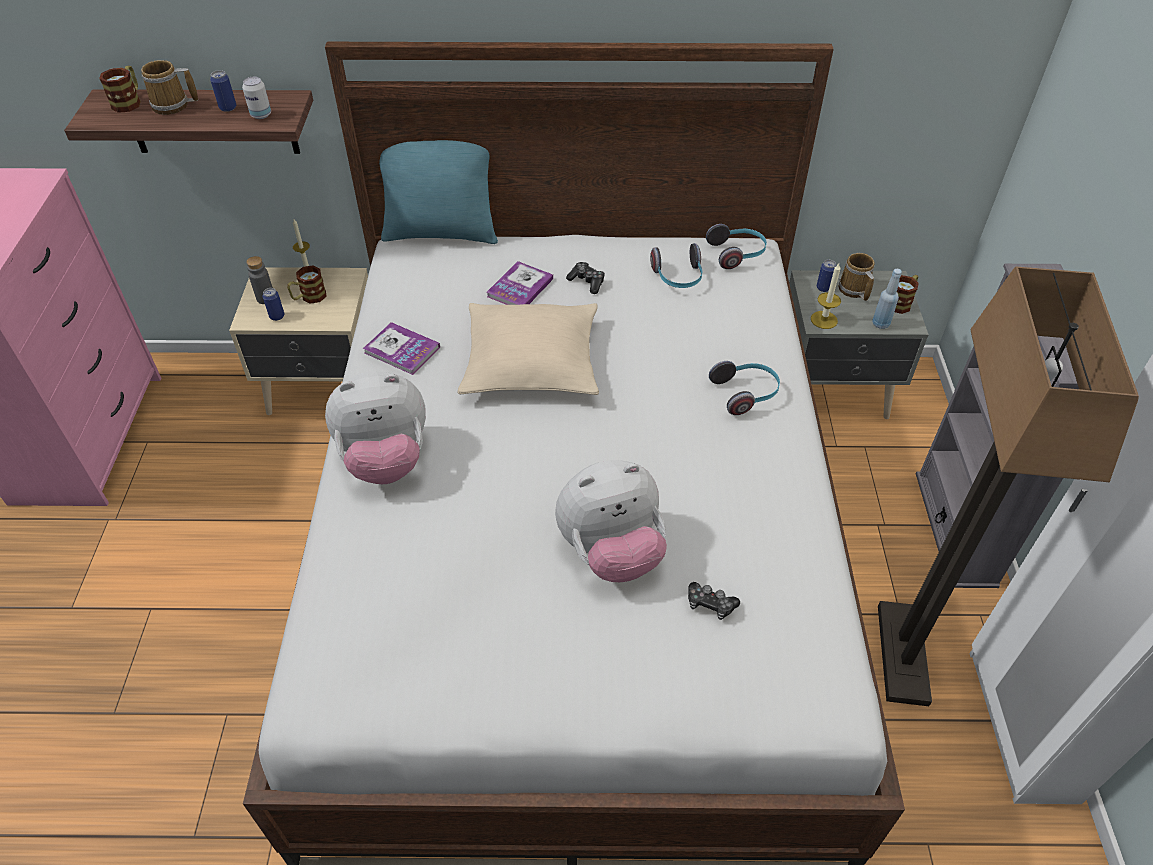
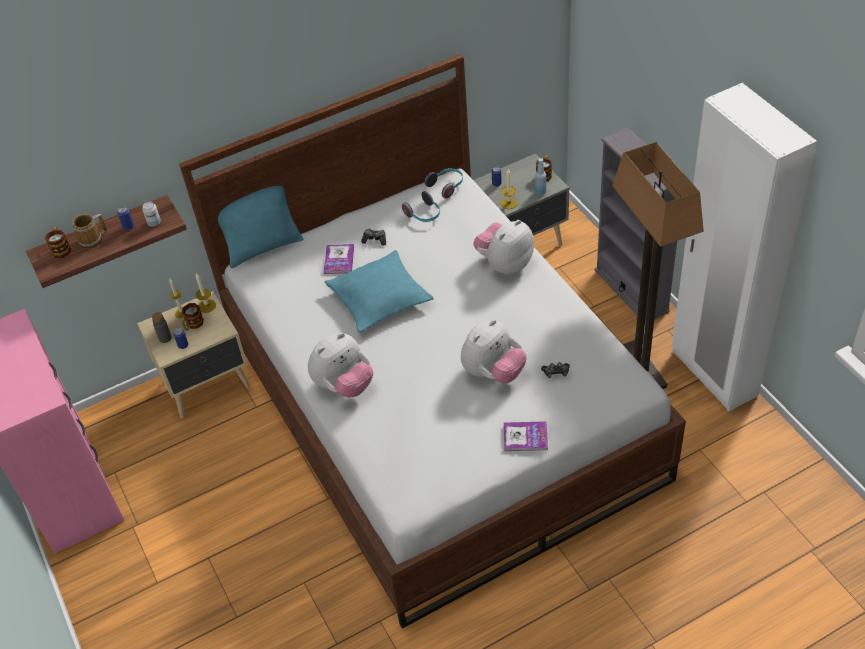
camera: 25 degrees left, 0 degrees up
(344, 282) = (207, 306): none -> candle
(402, 350) = (301, 325): book -> book (525, 437)
(531, 362) = (379, 299): beige pillow -> turquoise pillow
(745, 394) = (505, 264): headphones -> plush toy
(853, 290) = (514, 178): mug -> none

